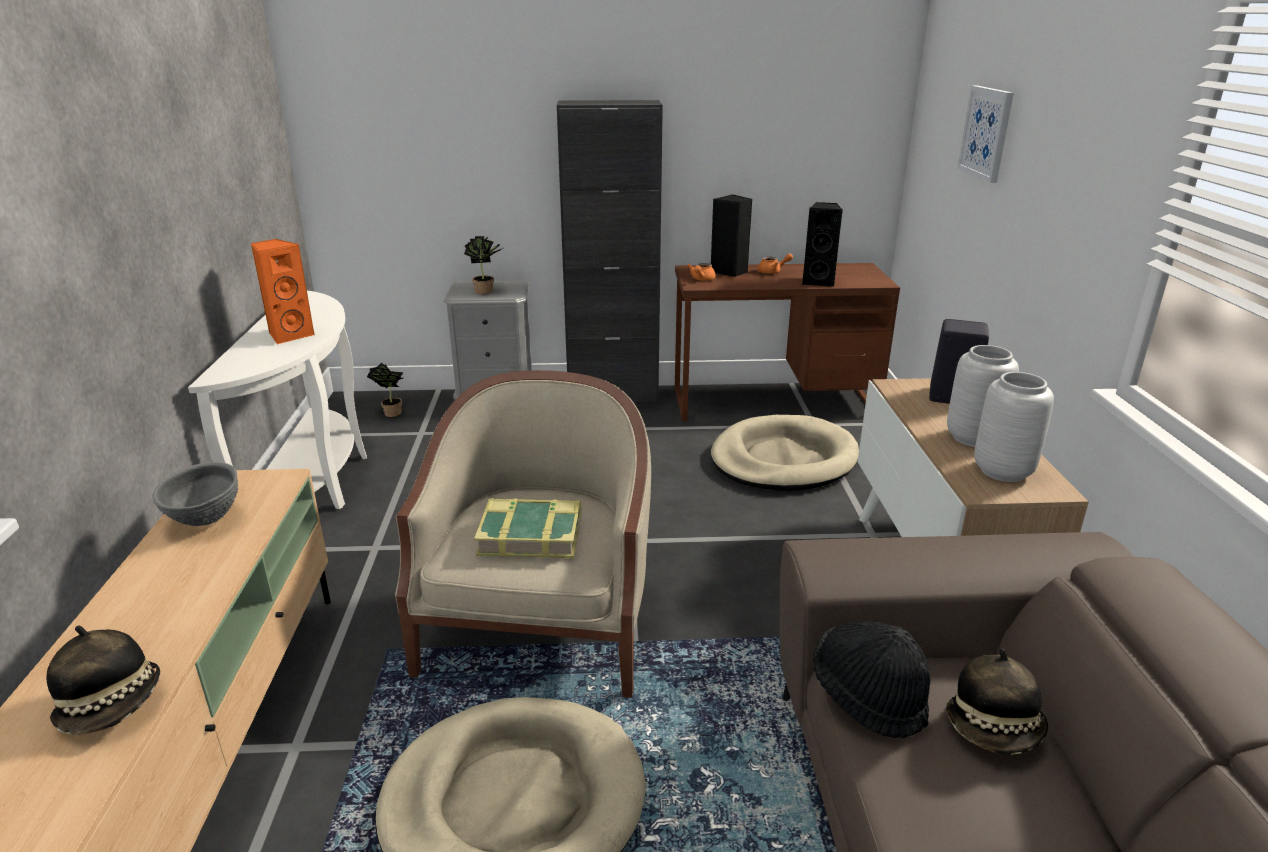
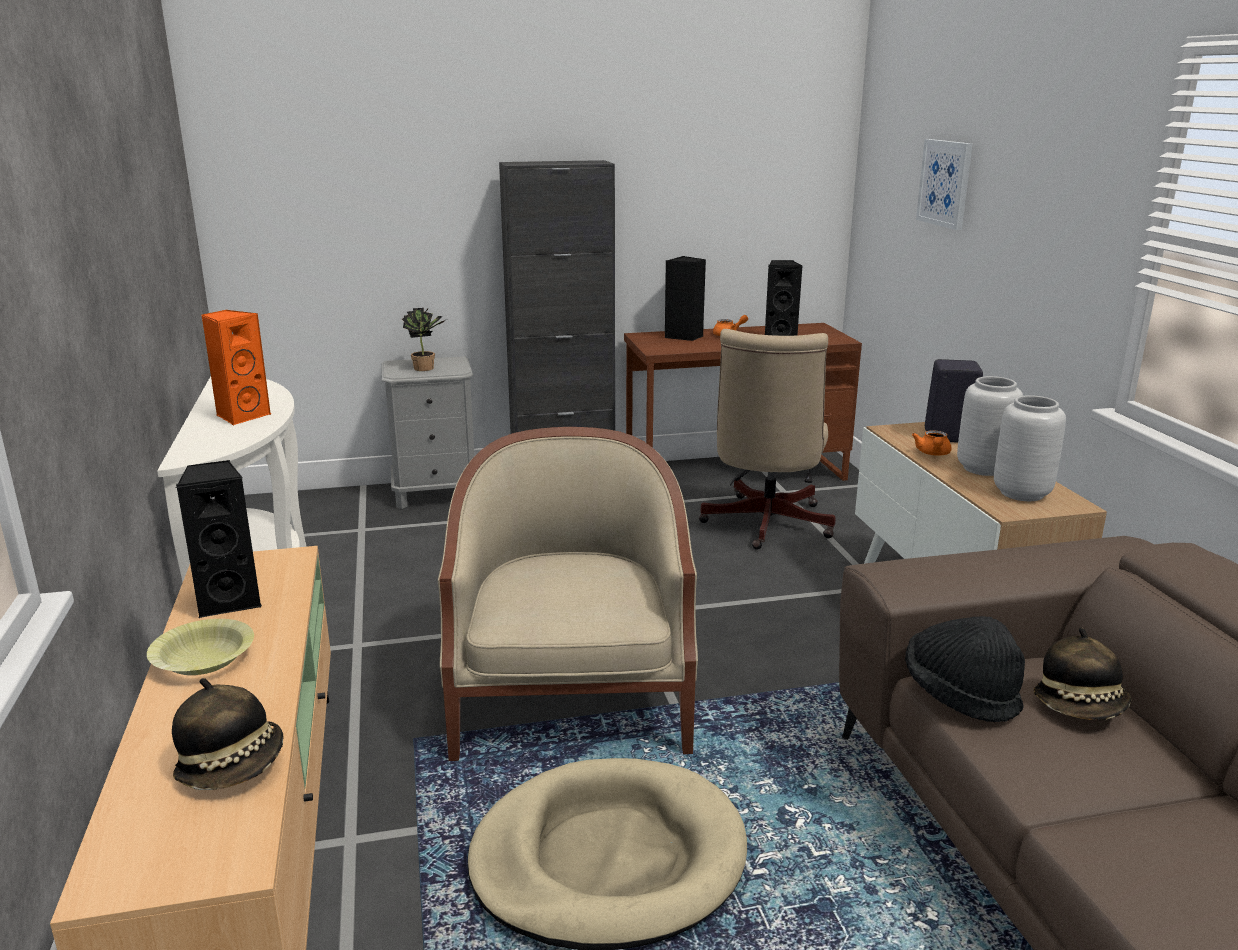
camera: 10 degrees left, 5 degrees down
(150, 583) = (203, 660): none -> yellow bowl
(206, 521) = (230, 601): grey bowl -> black speaker
(391, 412) = (317, 511): potted plant -> none
(531, 535) = (571, 594): book -> none
(701, 279) = (659, 345): orange teapot -> orange teapot (933, 454)
(783, 459) = (765, 526): beige dog bed -> beige office chair

